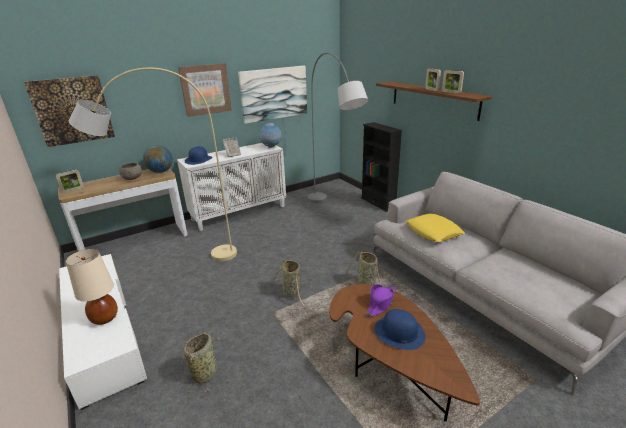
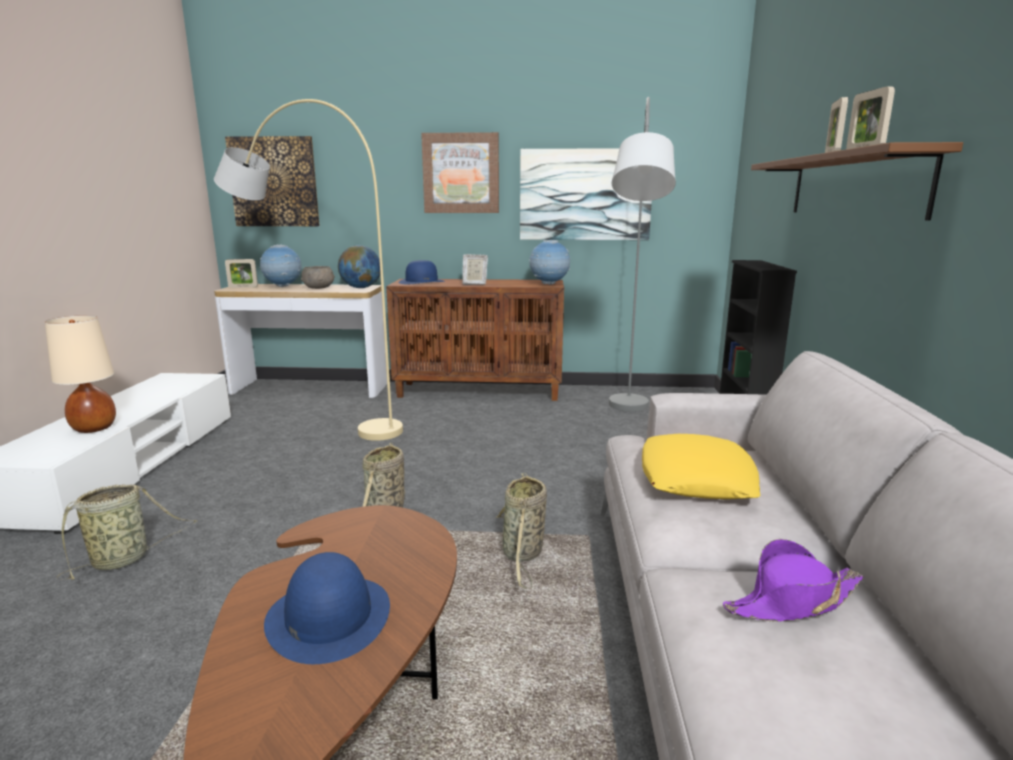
camera: 35 degrees right, 10 degrees down
(104, 183) = (283, 287): none -> globe
(239, 212) = (480, 391): white cabinet -> brown cabinet
(381, 303) = (392, 554): purple hat -> purple hat (792, 601)

